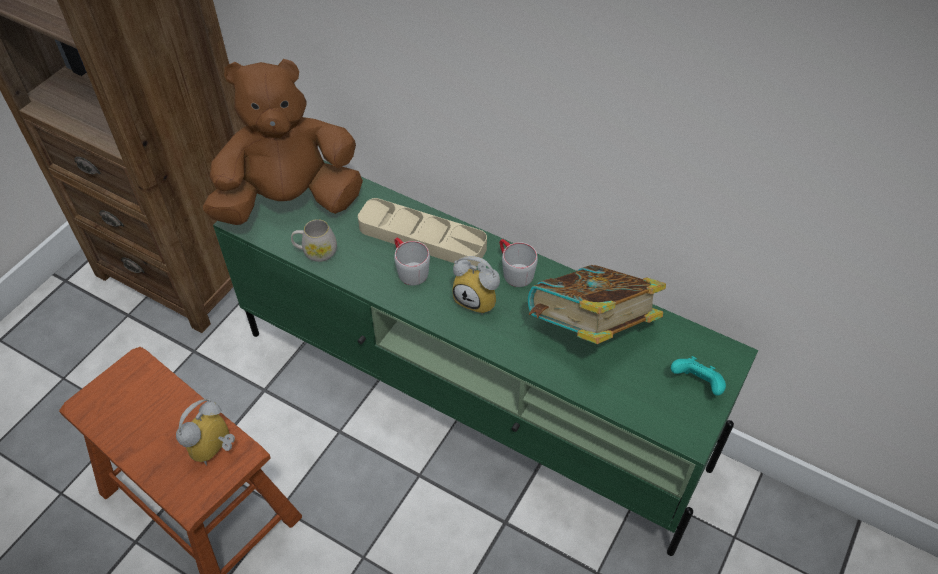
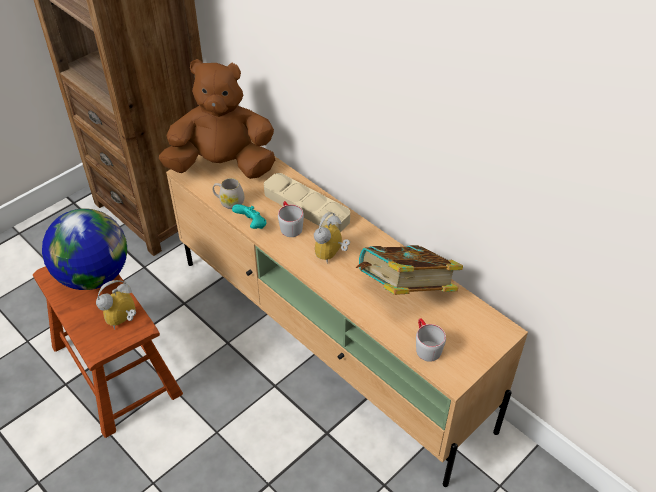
camera: 15 degrees right, 5 degrees down
(150, 393) = (94, 275): none -> globe
(472, 400) = (330, 342): green tv stand -> beige tv stand
(479, 299) = (332, 255): alarm clock -> alarm clock turned 75 degrees clockwise
(513, 270) = (364, 241): grey mug -> grey mug (425, 346)
(696, 384) = (471, 345): turquoise game controller -> turquoise game controller (251, 225)

